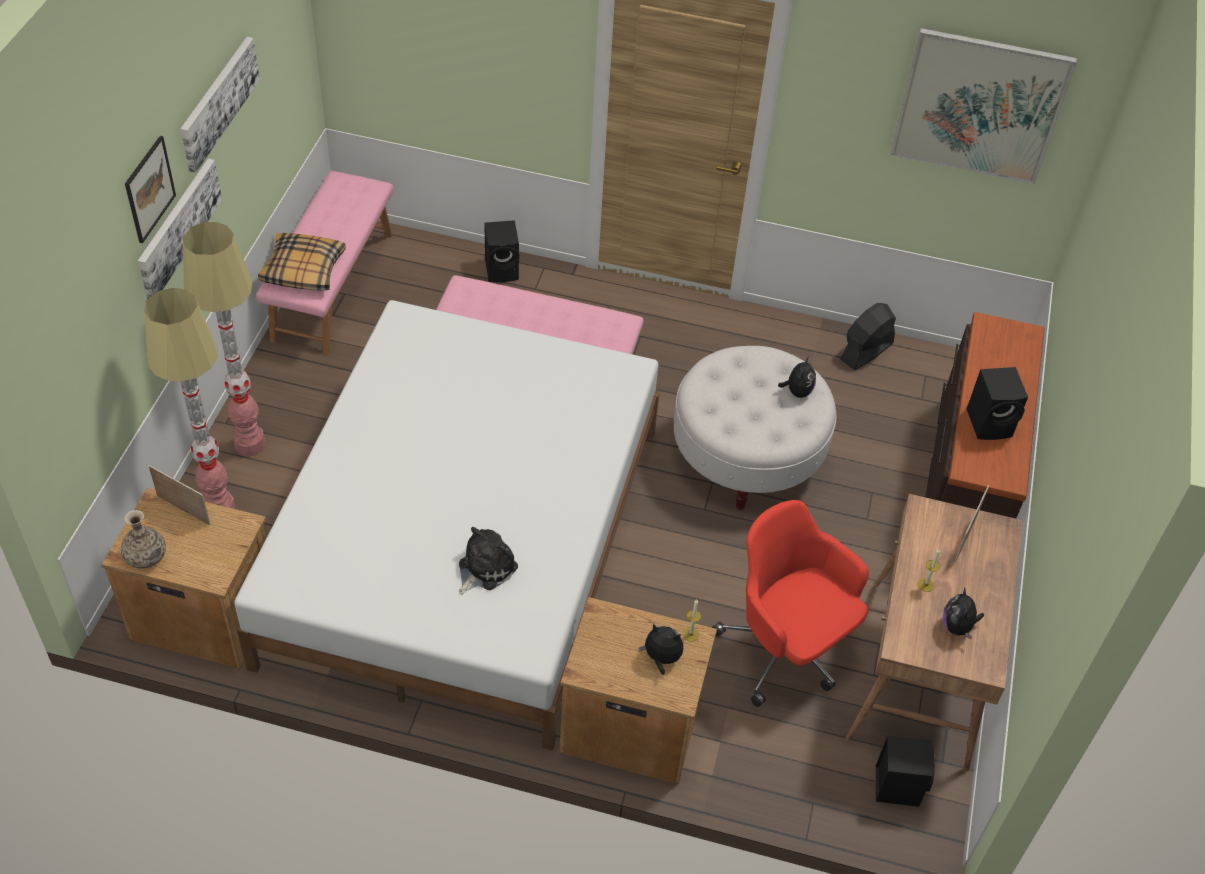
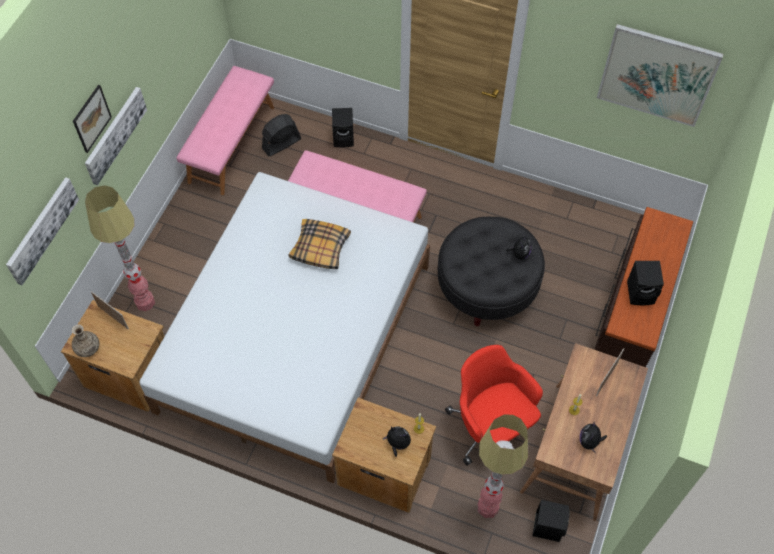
camera: 10 degrees right, 10 degrees up
(218, 102) = (143, 50): picture -> picture (41, 230)
(250, 445) = (168, 257): floor lamp -> floor lamp (488, 507)
(303, 270) = (207, 142): pillow -> pillow (320, 248)
(484, 568) = (295, 371): plush toy -> none
(746, 455) = (487, 286): white ottoman -> black ottoman
(866, 351) = (580, 214): black fan -> black fan (281, 144)

